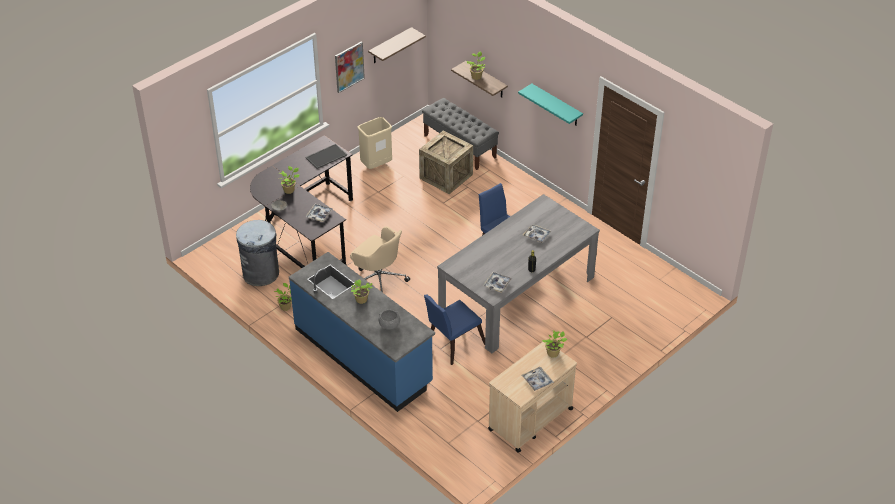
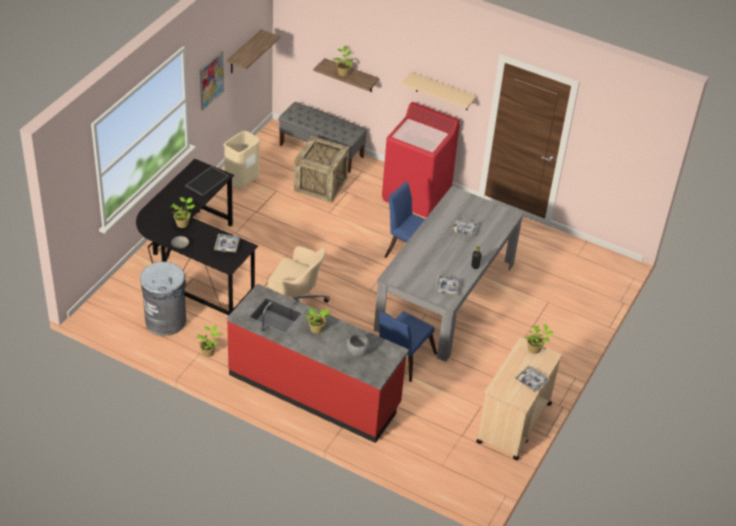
camera: 20 degrees left, 0 degrees up
(363, 356) = (314, 390): blue counter -> red counter
(530, 199) = (416, 195): none -> red washing machine
(556, 105) = (442, 92): turquoise shelf -> beige shelf

